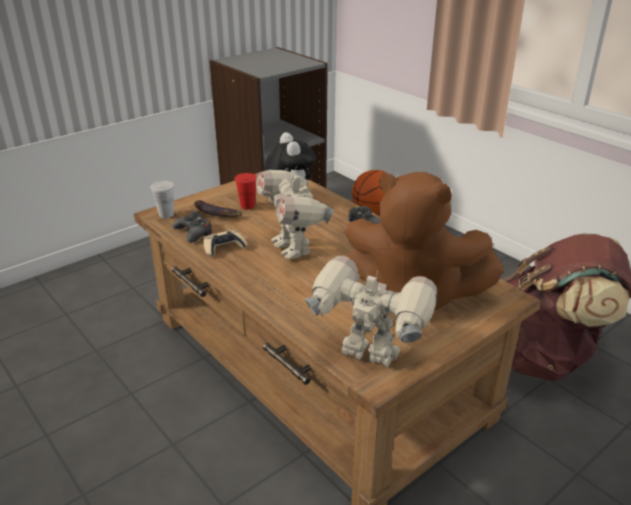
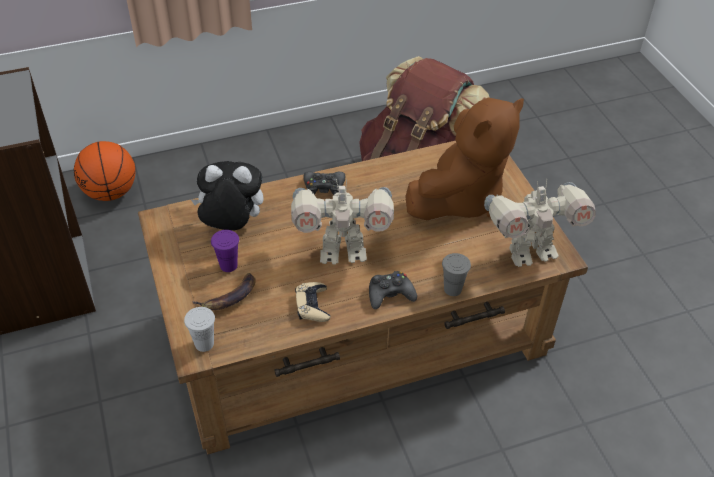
camera: 70 degrees left, 15 degrees up
(194, 232) = (265, 325): black game controller -> black game controller (390, 294)
(247, 206) = (228, 265): red cup -> purple cup
(281, 314) = (452, 289): none -> grey cup
(368, 356) = (530, 252): toy robot -> toy robot turned 150 degrees counterclockwise

